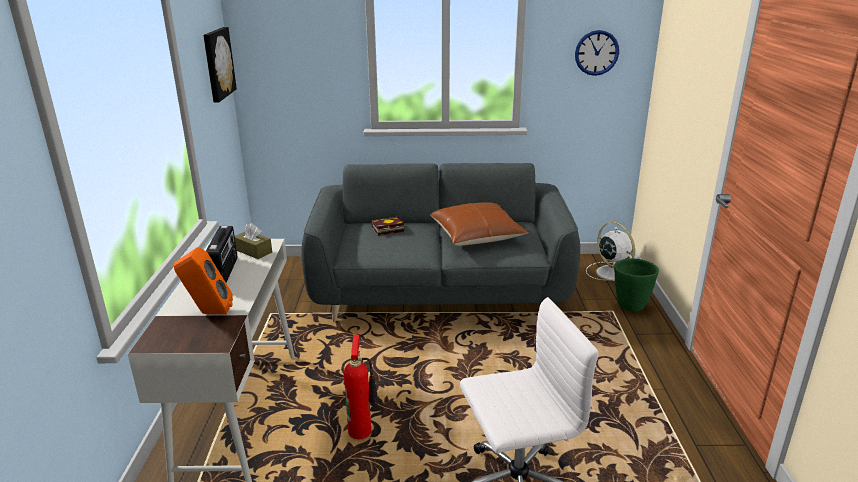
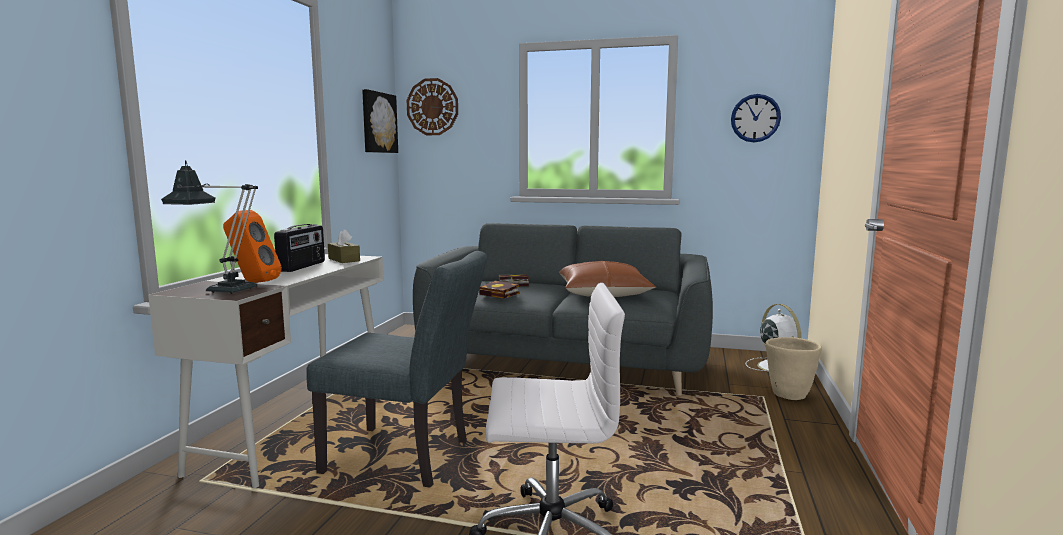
camera: 15 degrees right, 15 degrees down
(194, 333) = (223, 290): none -> table lamp
(269, 37) = (432, 107): none -> wall clock
(362, 431) = (407, 458): fire extinguisher -> grey chair
(387, 248) = (501, 294): none -> book
(630, 306) = (788, 395): green planter -> beige planter

